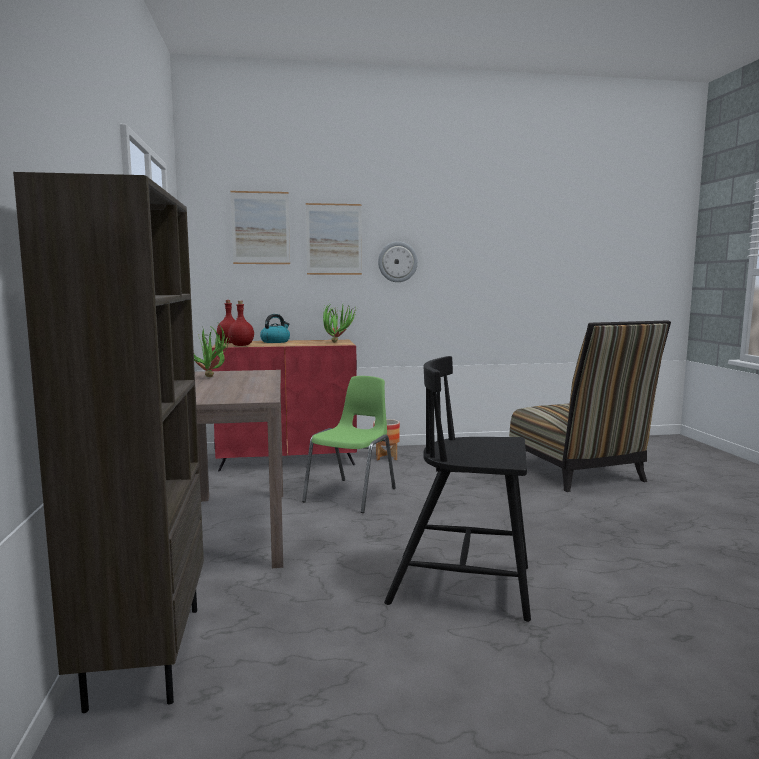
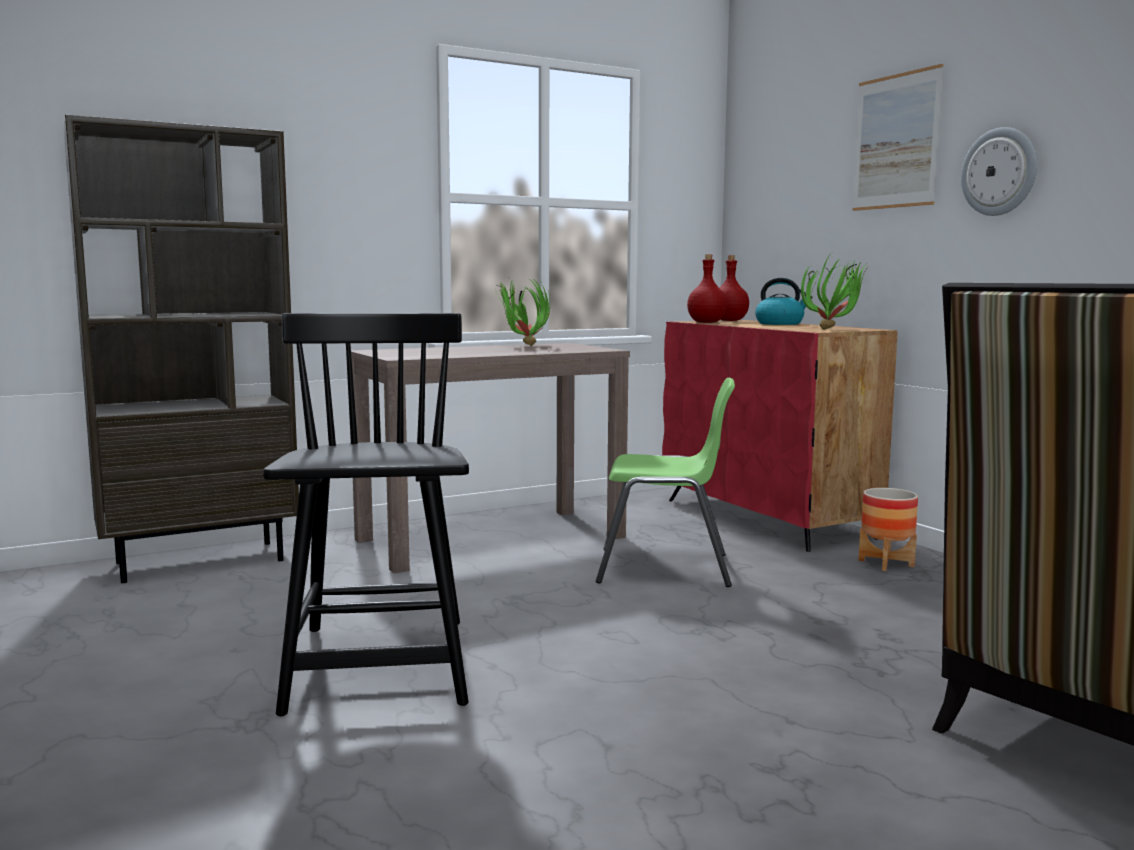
camera: 70 degrees right, 0 degrees up
(260, 228) = (803, 138): picture -> none

